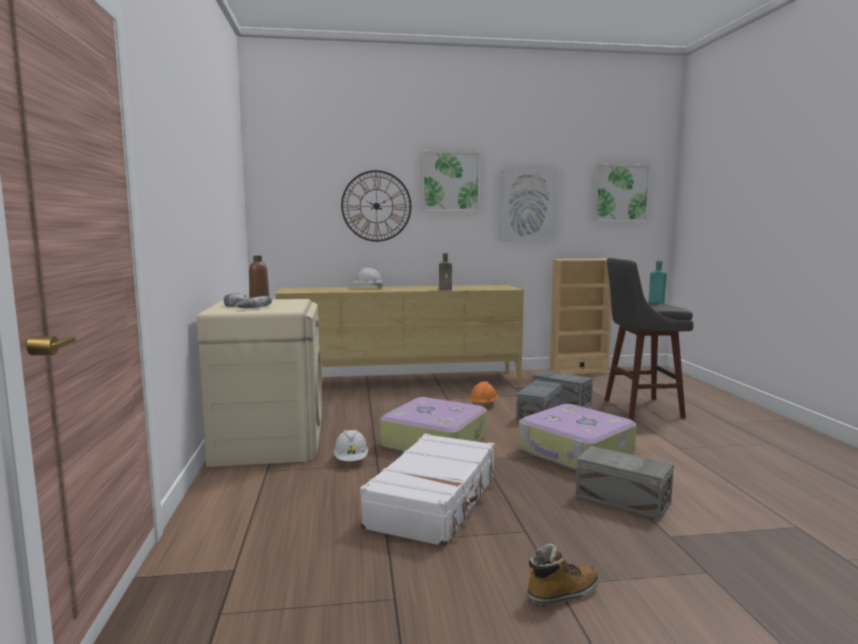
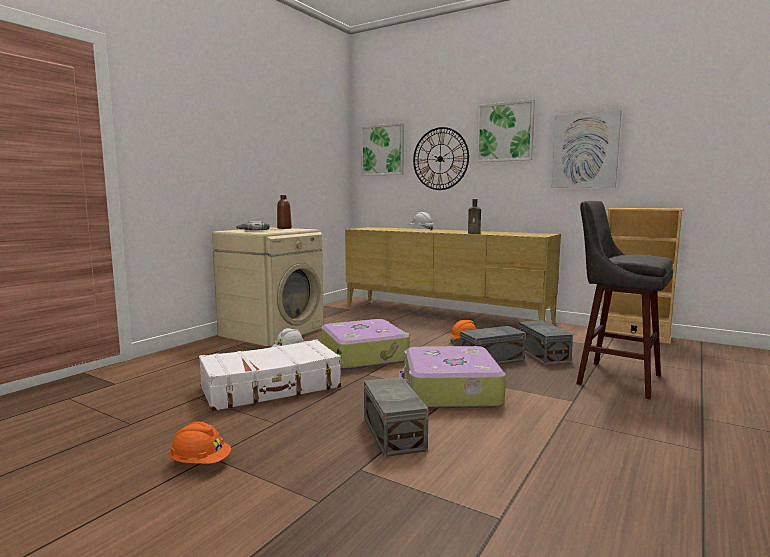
camera: 40 degrees right, 0 degrees up
(562, 593) = (200, 463): boot -> orange hard hat
(621, 193) = (710, 129): picture -> picture (382, 150)
(655, 302) = (643, 255): turquoise bottle -> none

